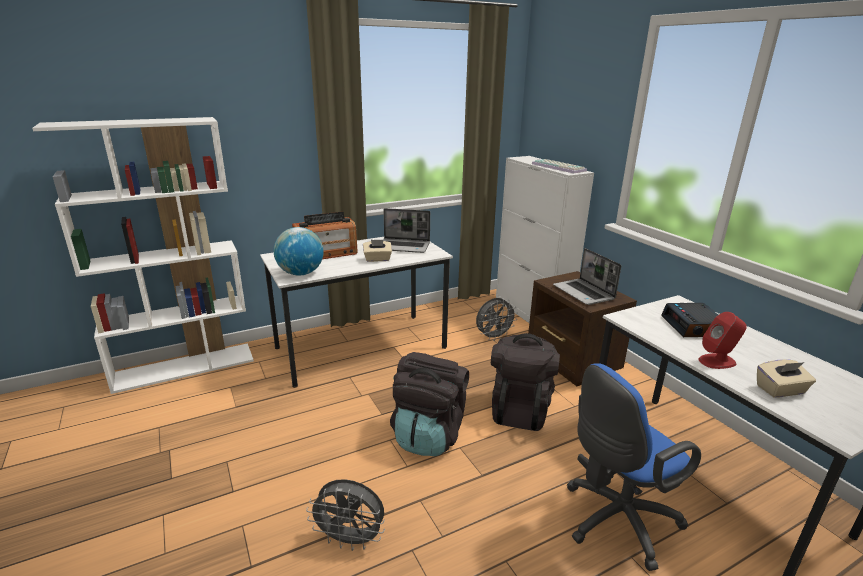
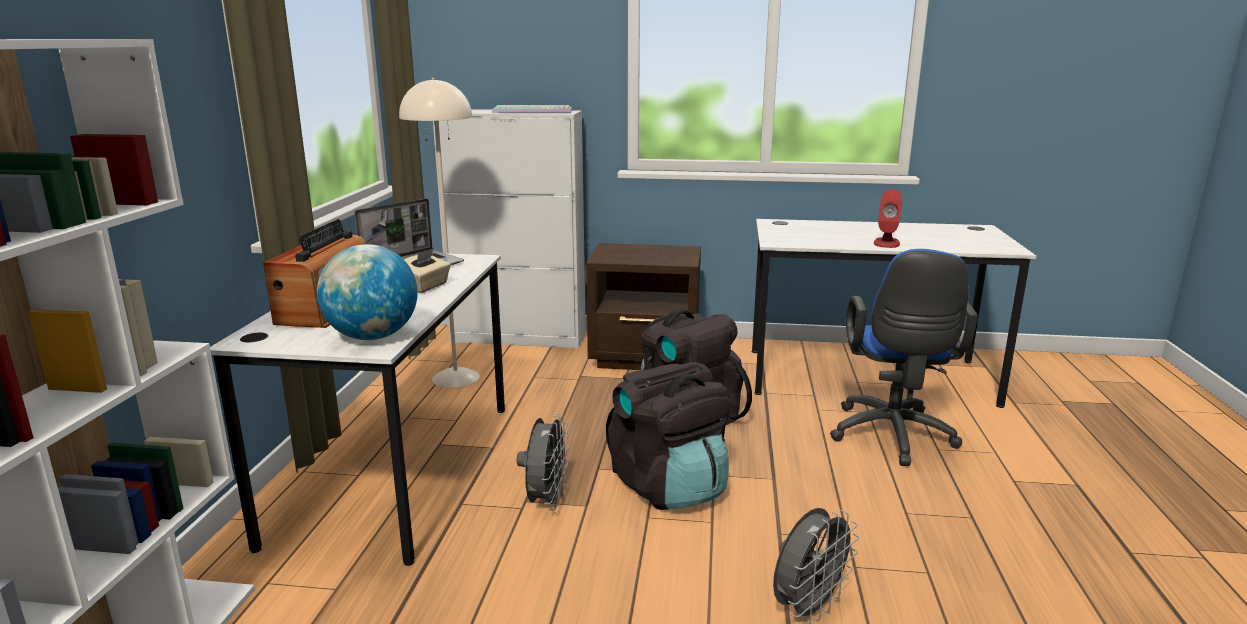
camera: 55 degrees left, 5 degrees down
(461, 319) = (456, 377): none -> beige floor lamp
(494, 337) = (530, 374): grey fan -> grey fan (546, 501)
(584, 293) = (654, 255): laptop -> none
(694, 326) = (821, 231): alarm clock -> none
(780, 390) = (944, 243): beige tissue box -> none

